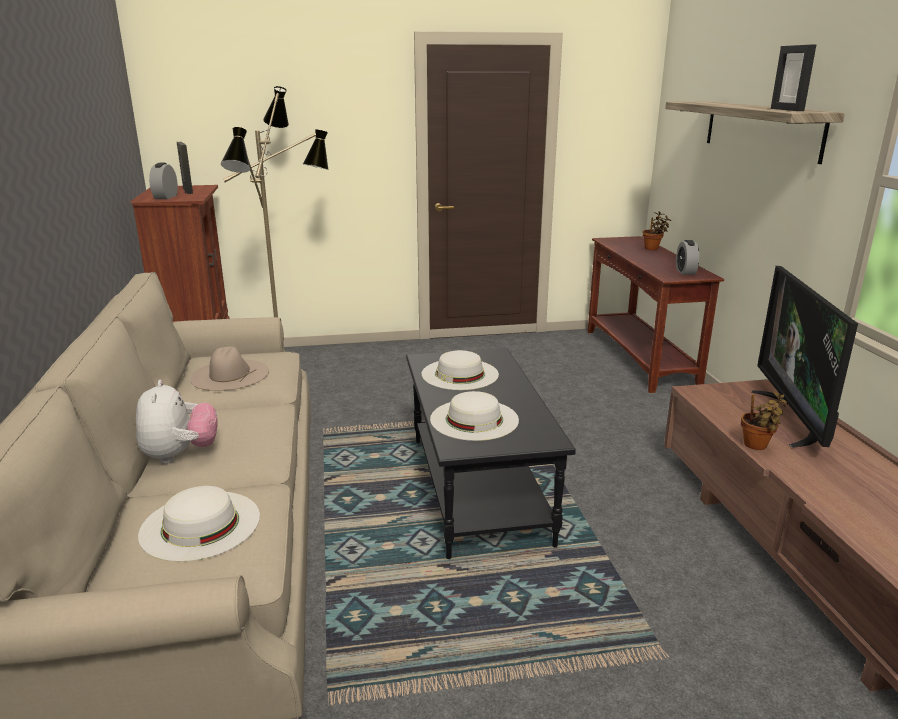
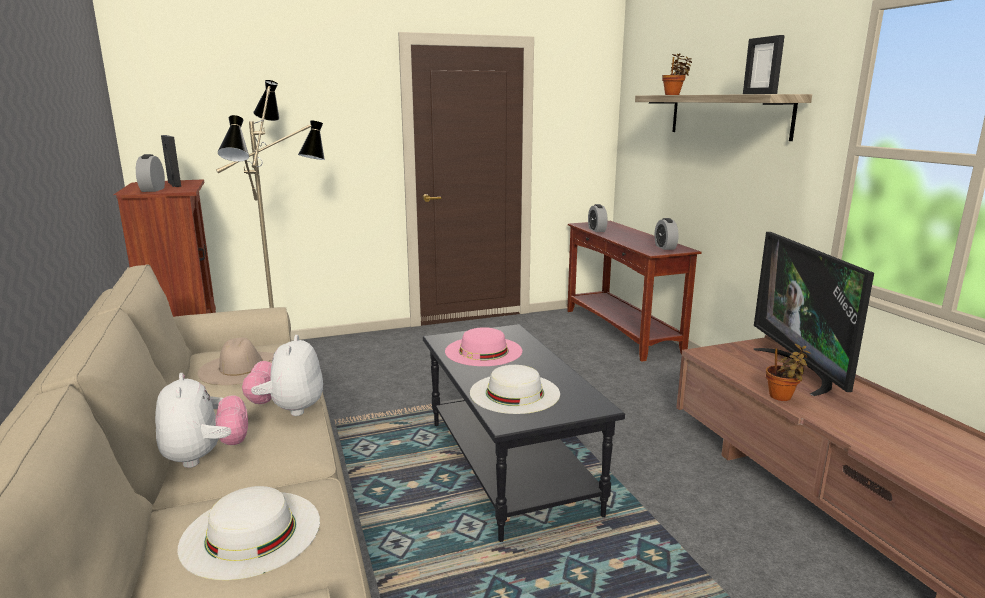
camera: 10 degrees left, 5 degrees down
(261, 418) = (288, 409): none -> plush toy
(460, 374) = (483, 351): white hat -> pink hat
(620, 247) = (597, 230): none -> alarm clock
(653, 248) = (626, 229): potted plant -> potted plant (673, 94)

